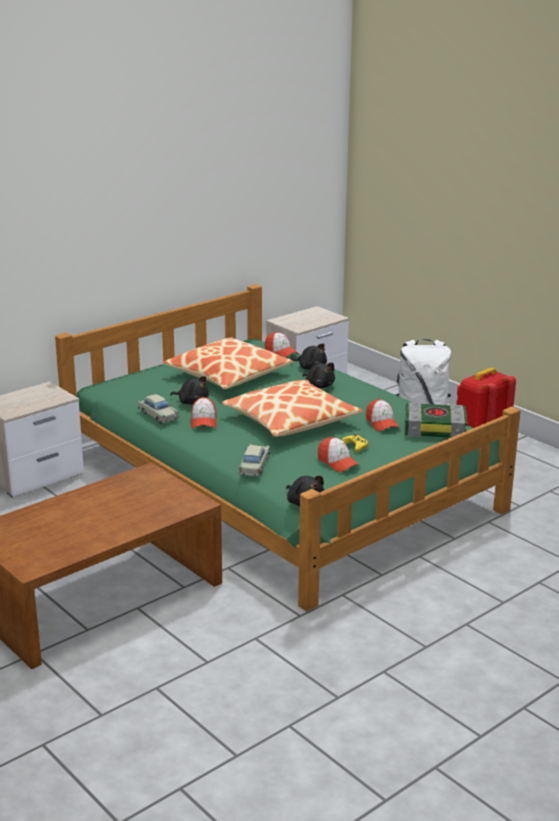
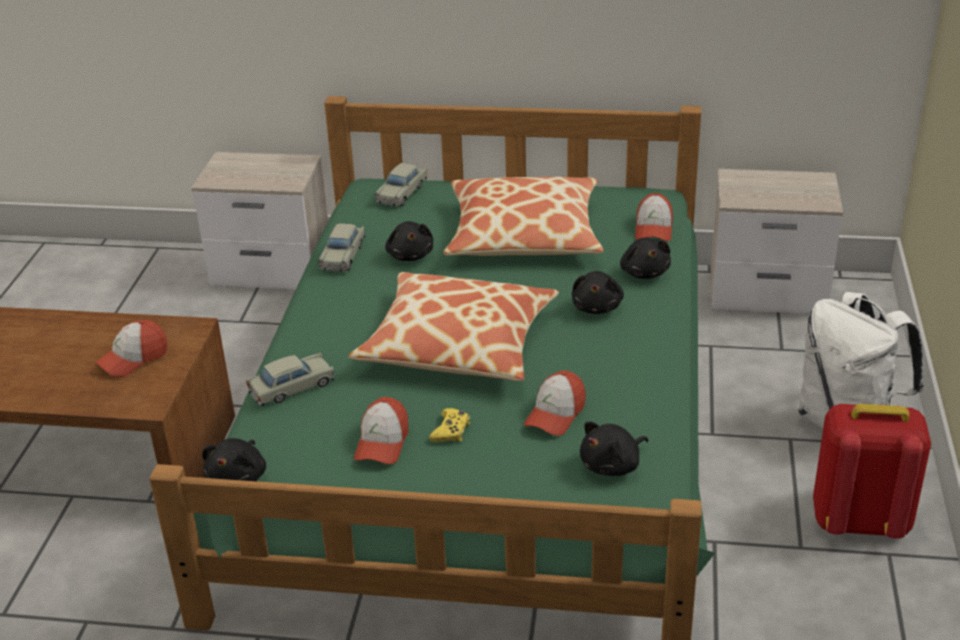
camera: 50 degrees right, 10 degrees up
(127, 383) = (402, 193): none -> beige toy car
(203, 421) = (368, 290): cap -> cap (133, 358)
(435, 427) = (612, 465): book -> black plush toy

